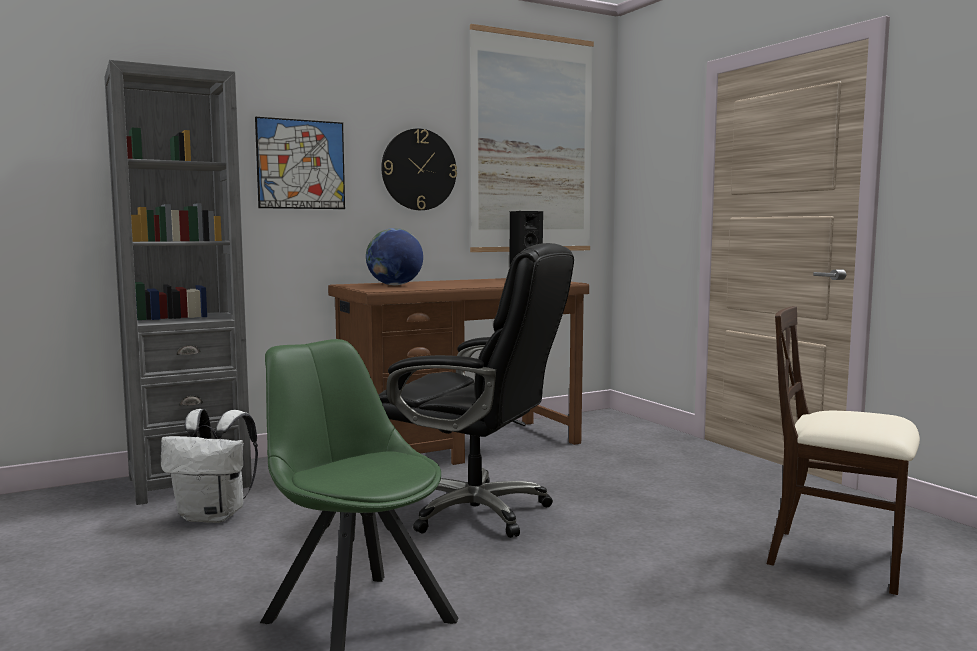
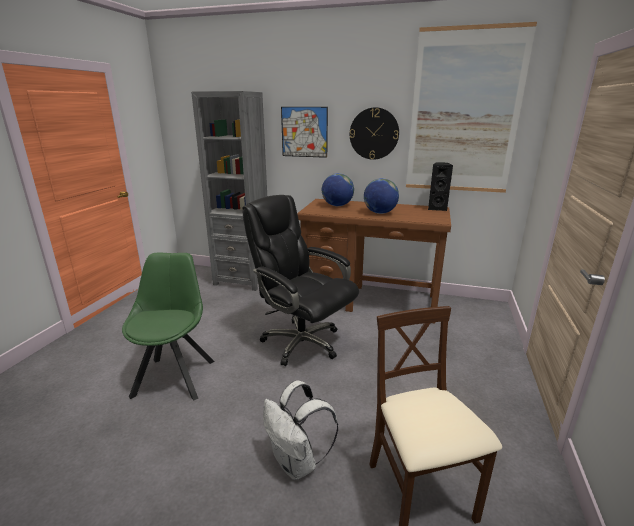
camera: 45 degrees right, 15 degrees up
(214, 516) = (222, 301): white backpack -> white backpack (297, 463)
(471, 510) = (303, 343): black office chair -> black office chair turned 150 degrees clockwise
(478, 284) = (380, 213): none -> globe

